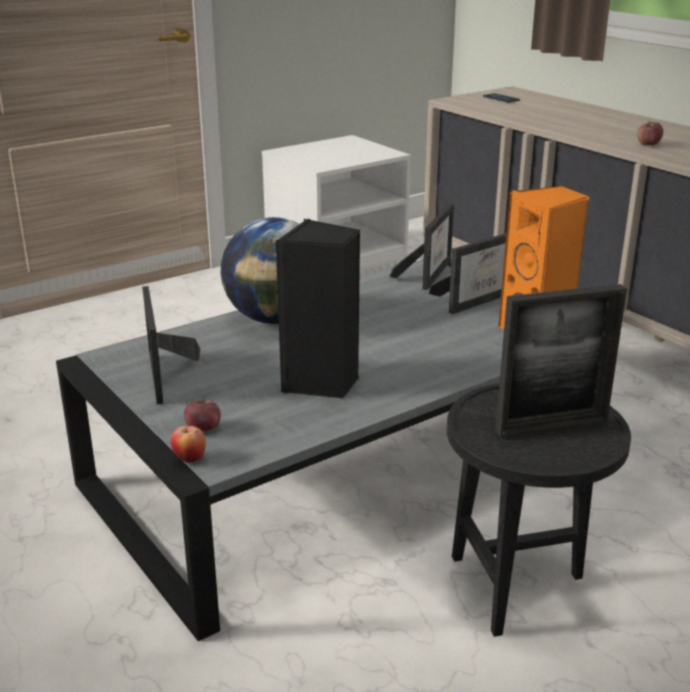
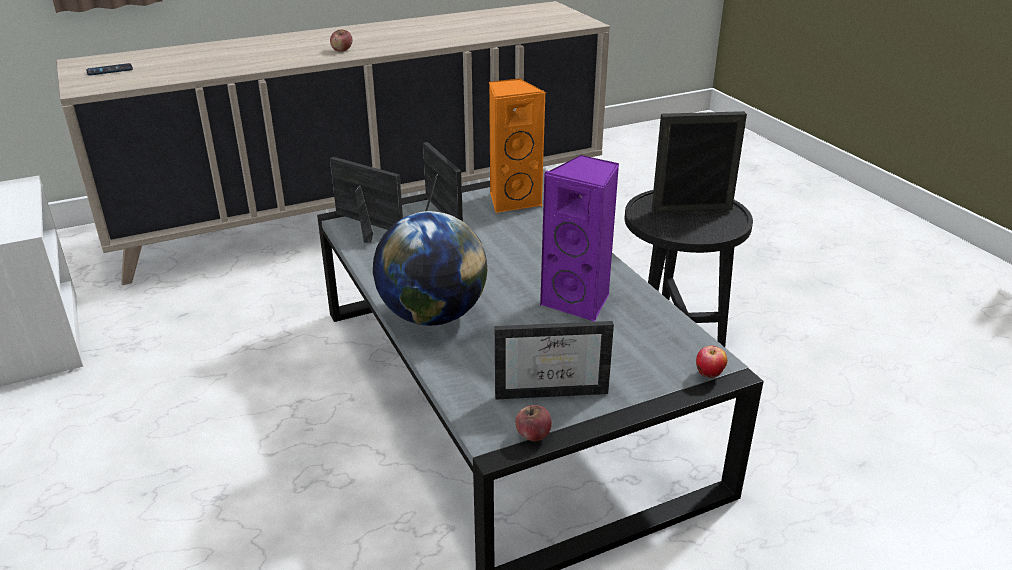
camera: 80 degrees left, 5 degrees up
(203, 428) = (656, 367): apple -> apple (533, 435)
(321, 383) = (579, 301): black speaker -> purple speaker
(551, 426) = (691, 209): picture frame -> picture frame turned 90 degrees counterclockwise

